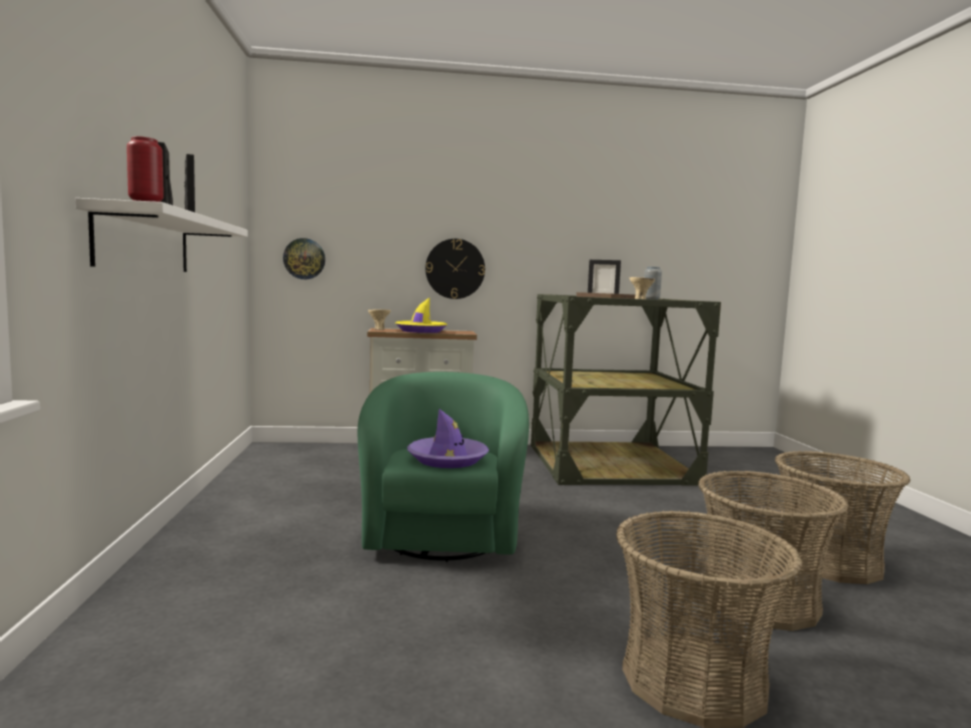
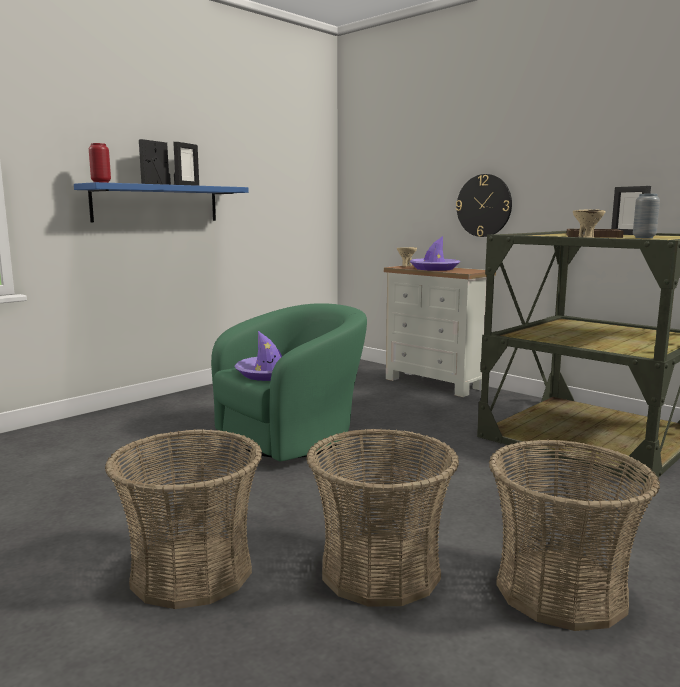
camera: 50 degrees right, 5 degrees up
(144, 242) = (156, 203): white shelf -> blue shelf
(304, 258) = (369, 203): wall clock -> none
(421, 331) = (434, 268): yellow hat -> purple hat

